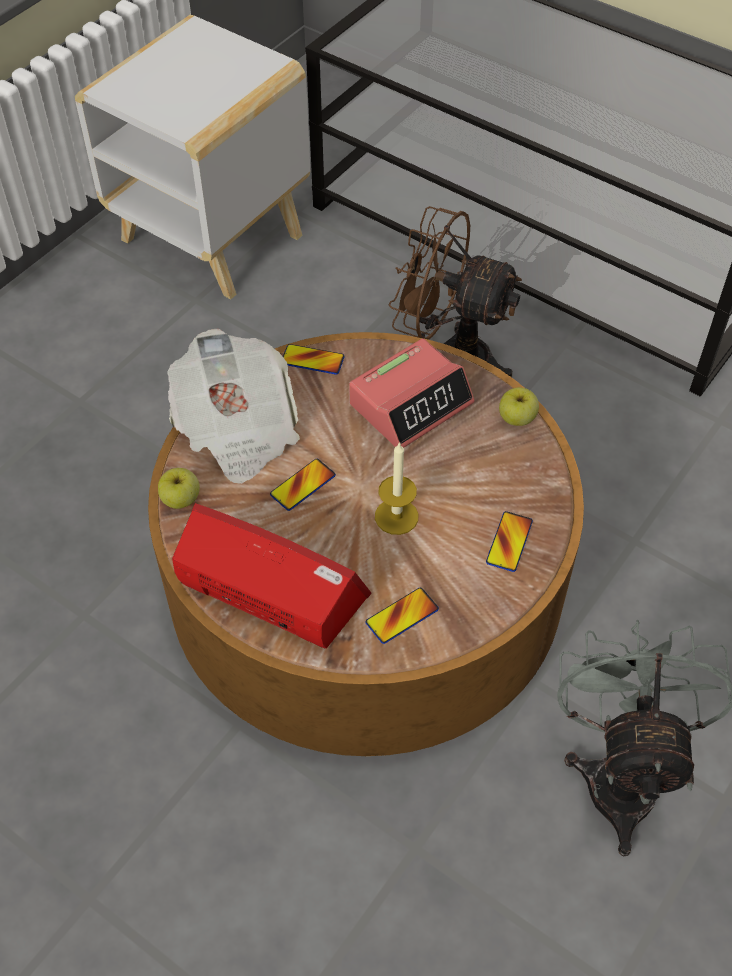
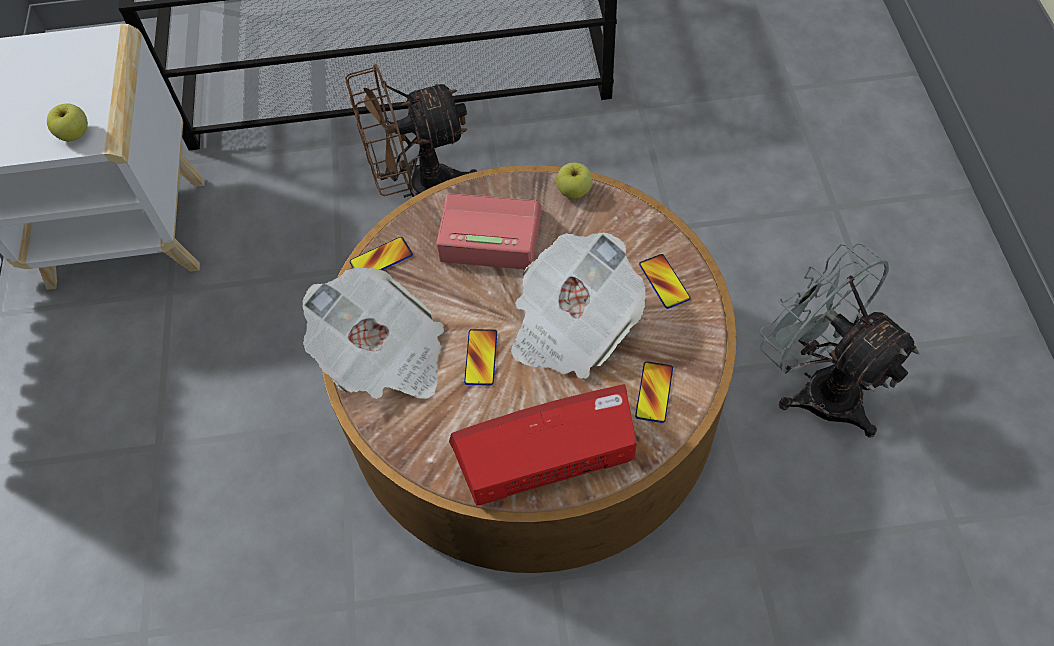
camera: 40 degrees left, 5 degrees up
(181, 499) = (402, 444): apple -> apple (75, 134)
(396, 516) = (571, 325): candle -> newspaper
(411, 403) = (490, 236): alarm clock -> alarm clock turned 90 degrees counterclockwise

